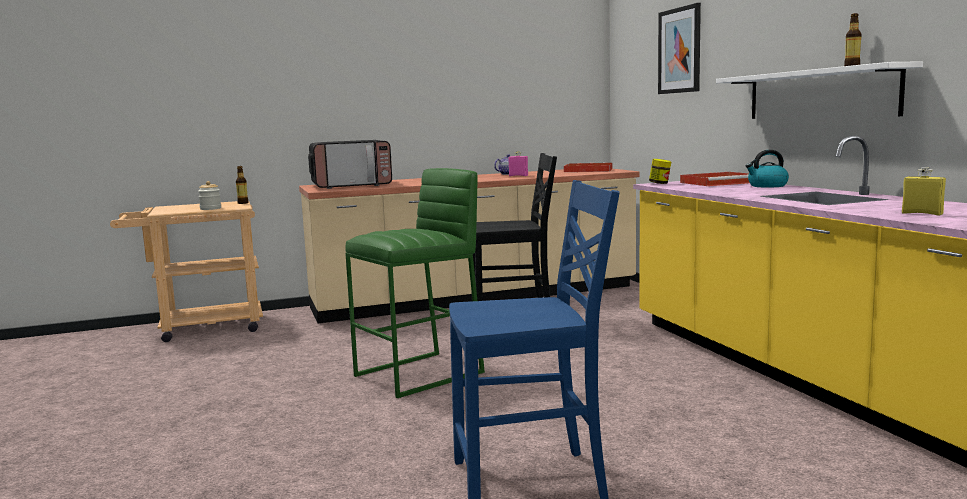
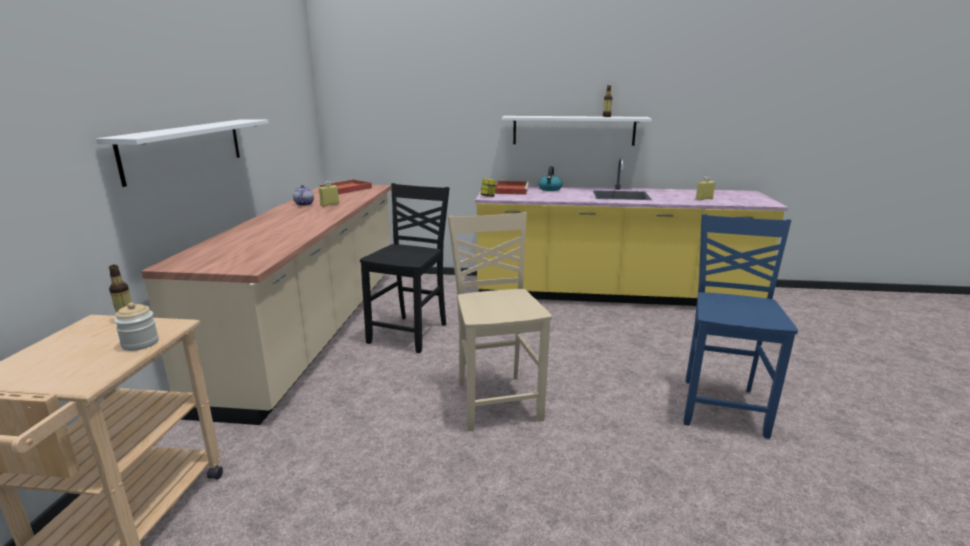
camera: 65 degrees left, 10 degrees up
(352, 185) = (238, 252): microwave -> none
(374, 107) = (185, 148): none -> white shelf
(420, 374) = (497, 400): green stool -> beige chair
(518, 176) = (330, 205): pink bottle -> yellow bottle
(680, 50) = (426, 88): picture -> none

